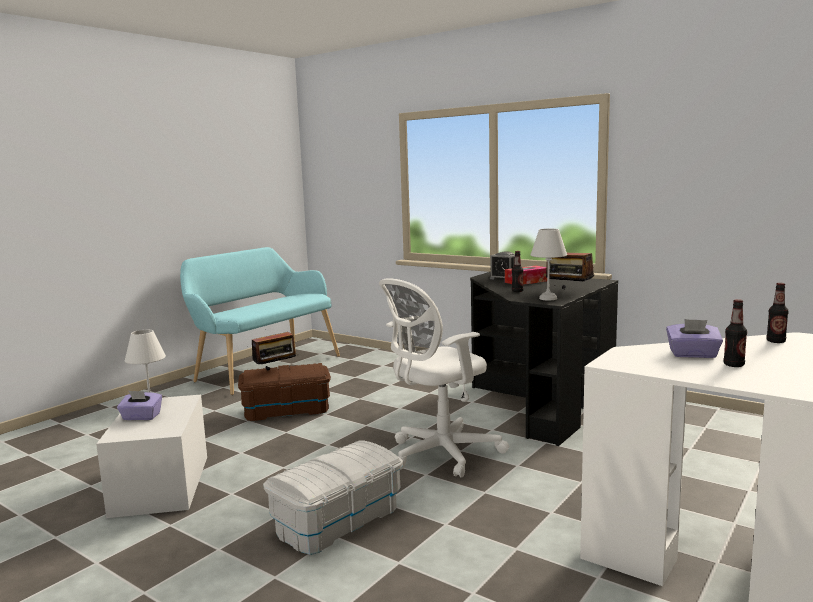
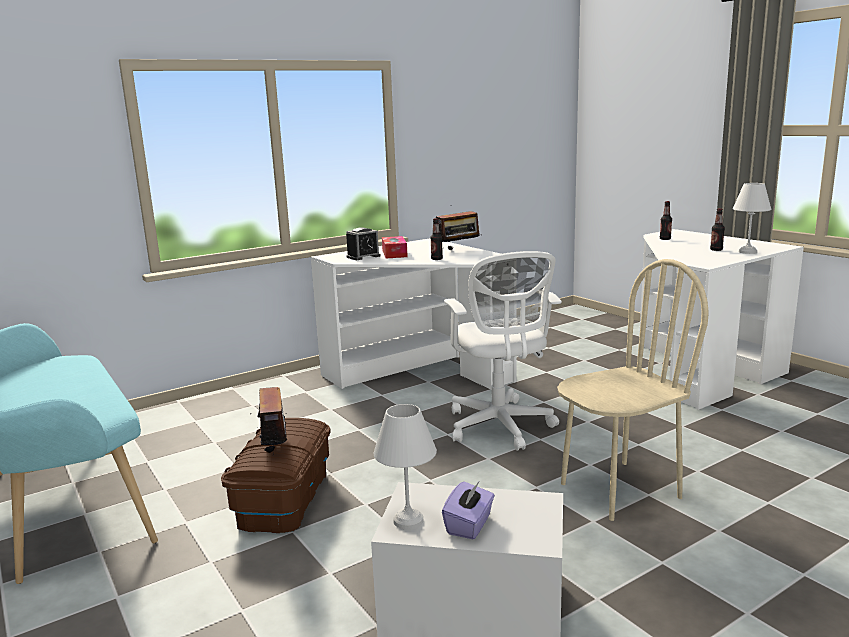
camera: 70 degrees left, 5 degrees up
(338, 521) = (619, 490): white storage box -> beige chair
(535, 404) = (418, 373): black desk -> white desk
(548, 298) = (482, 256): white table lamp -> white table lamp (746, 252)
(693, 355) = (690, 252): purple tissue box -> none

